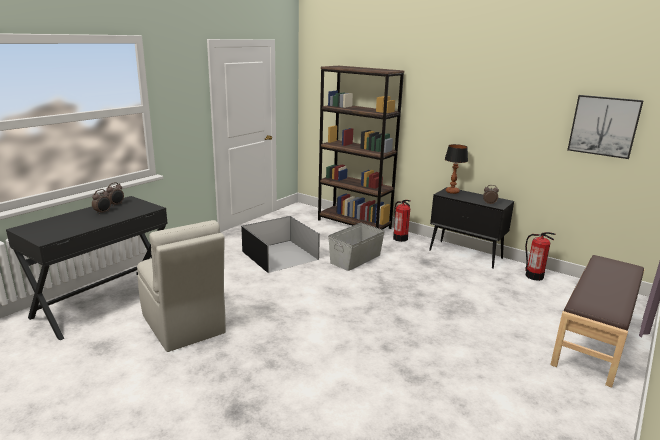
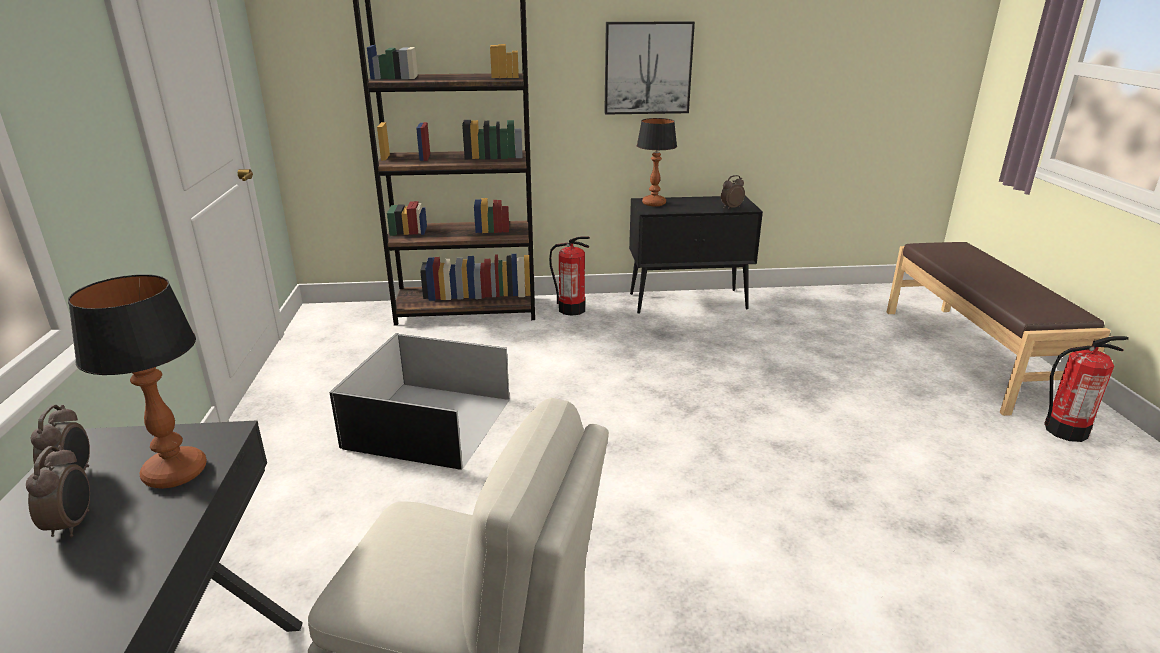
camera: 40 degrees left, 5 degrees up
(132, 211) = (175, 473): none -> table lamp
(356, 259) = (564, 371): grey storage box -> none
(534, 276) = (801, 301): fire extinguisher -> fire extinguisher (1065, 430)
(603, 126) = (866, 52): picture -> picture (647, 68)

